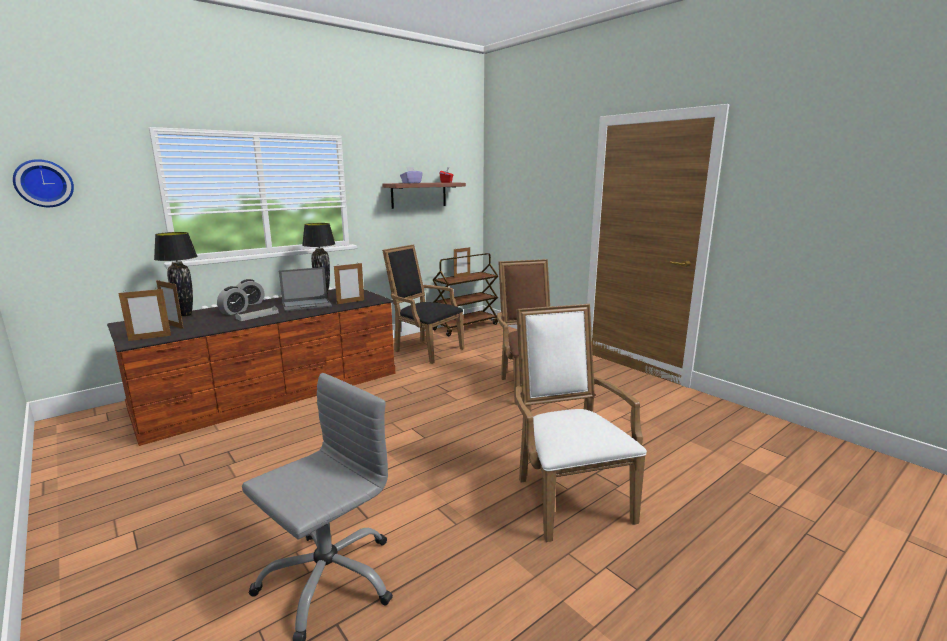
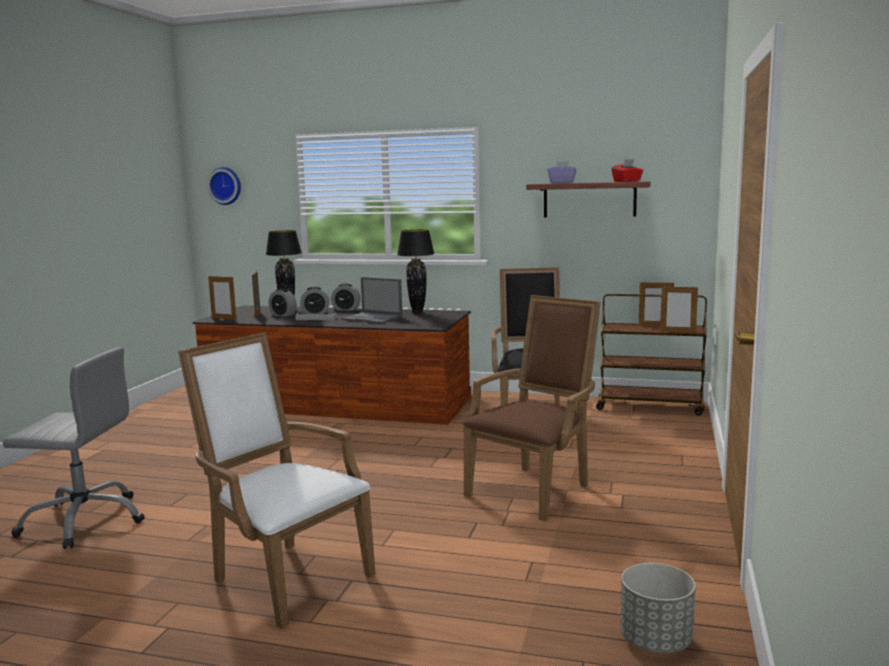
camera: 55 degrees right, 5 degrees down
(207, 320) = (283, 315): none -> alarm clock
(350, 302) = (408, 323): picture frame -> picture frame (677, 332)
(567, 496) = (284, 576): white armchair -> white armchair turned 90 degrees counterclockwise
(721, 418) = (656, 641): none -> grey planter

